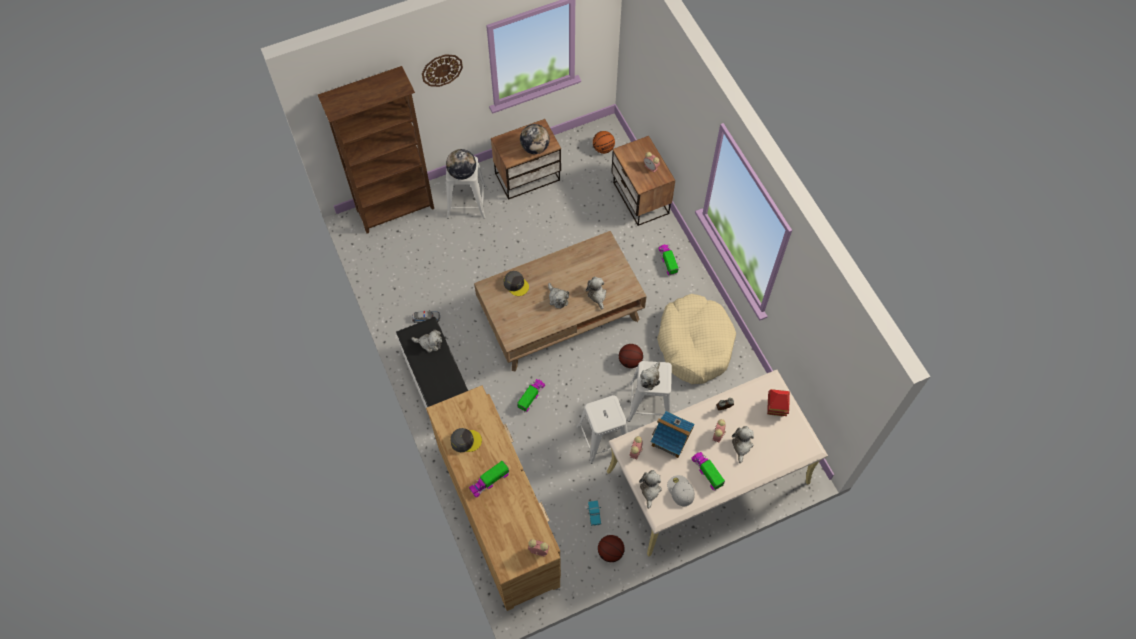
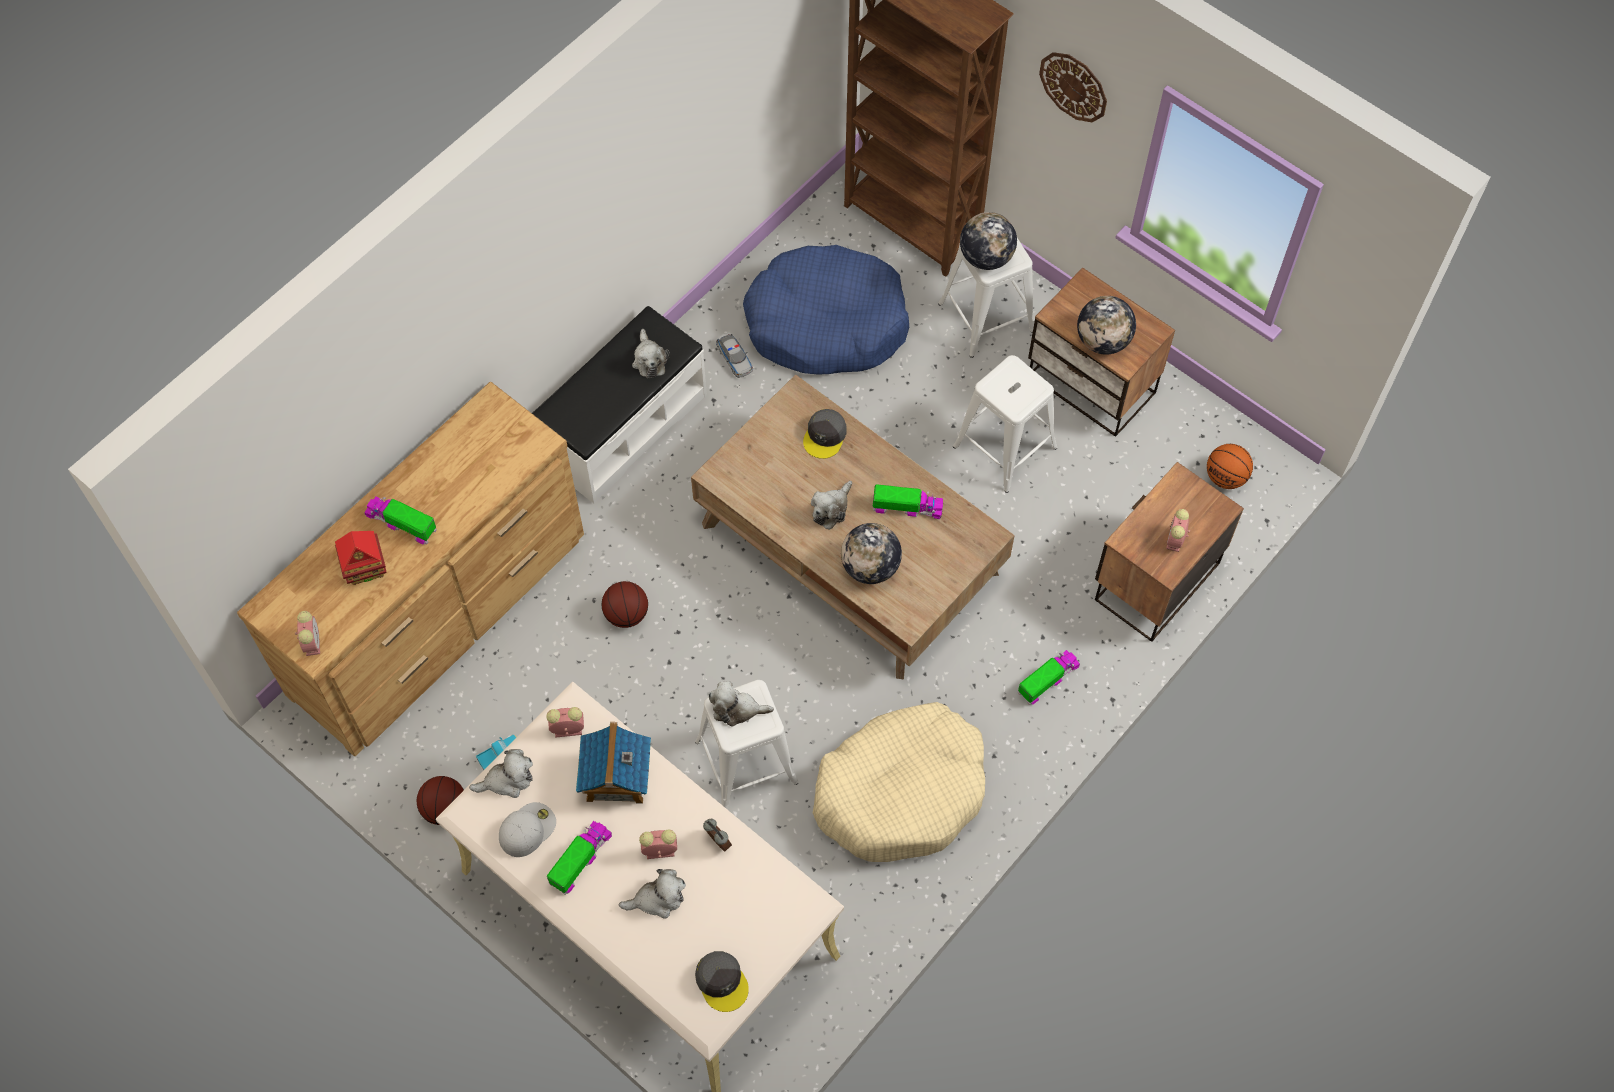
camera: 65 degrees right, 0 degrees up
(430, 270) = (826, 323): none -> blue dog bed
(465, 441) = (457, 460): grey cap -> grey cap (722, 981)
(531, 396) = (668, 572): toy truck -> toy truck (907, 507)
(597, 295) = (870, 567): plush toy -> globe
(603, 438) = (644, 714): white stool -> white stool (1004, 447)
(630, 361) = (812, 697): basketball -> basketball (626, 614)
(776, 407) = (761, 931): toy house -> toy house (365, 568)

